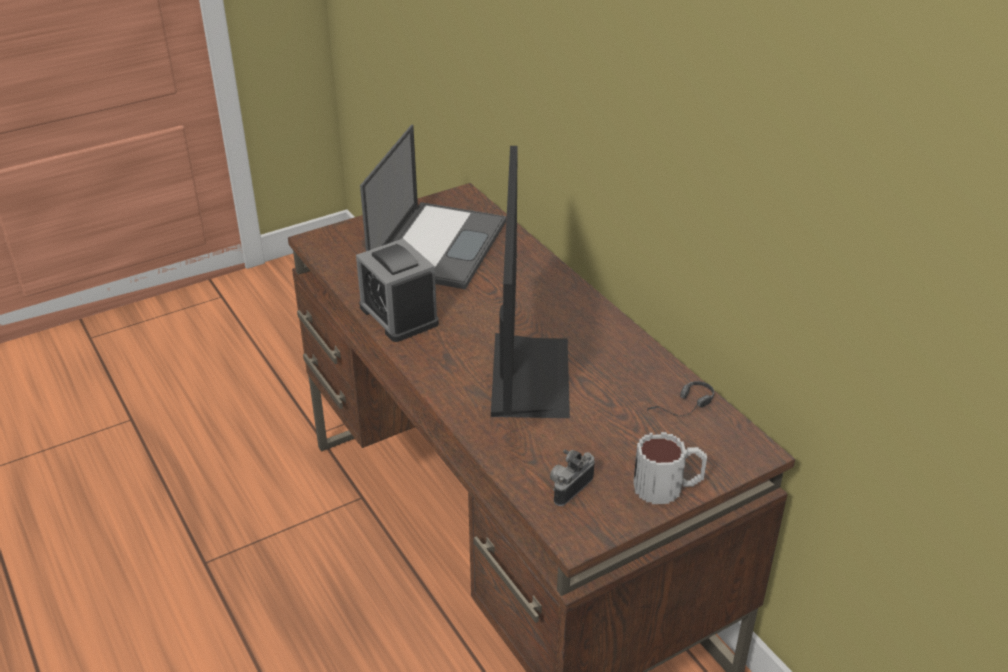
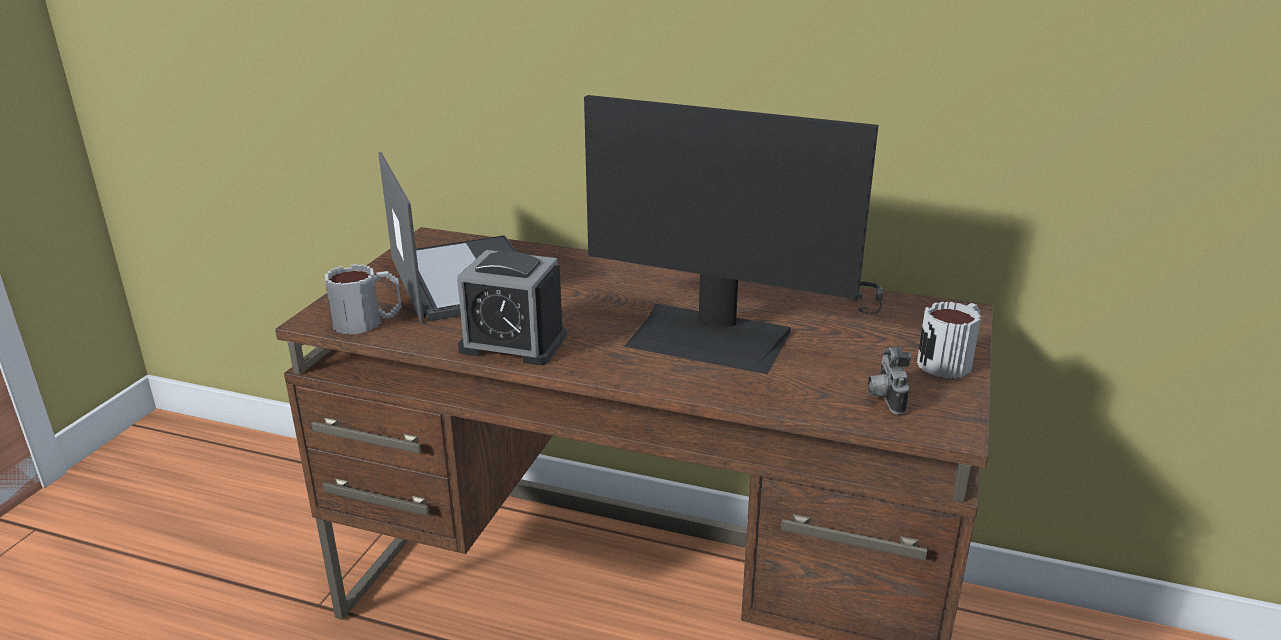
camera: 40 degrees left, 10 degrees down
(340, 256) = (368, 321): none -> mug
(526, 375) = (710, 337): monitor -> monitor turned 150 degrees clockwise

